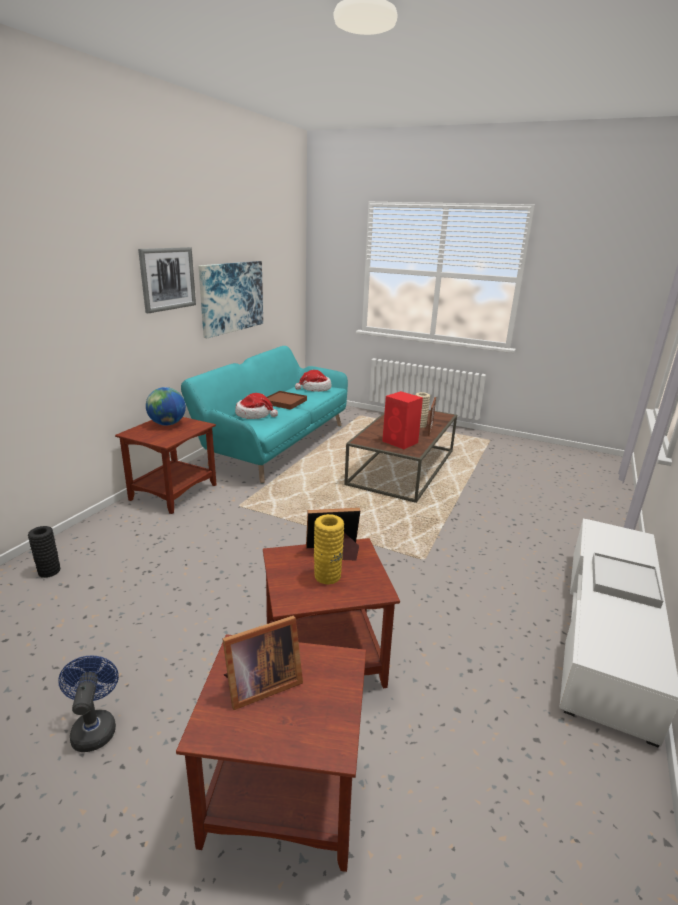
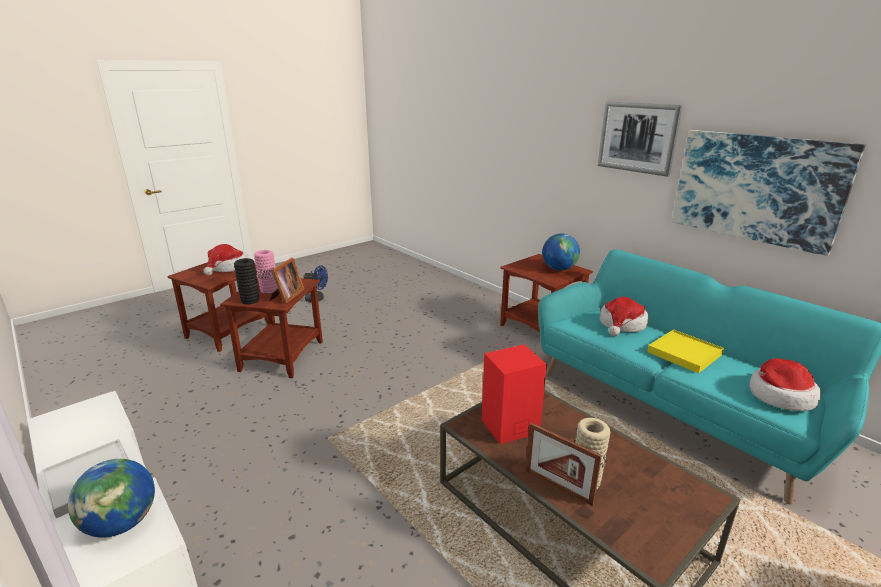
camera: 115 degrees right, 0 degrees up
(49, 571) = (448, 289): black vase -> black vase (250, 300)
(259, 684) = (228, 268): picture frame -> hat
(285, 402) = (684, 353): brown tray -> yellow tray
(327, 575) = (269, 290): yellow vase -> pink vase
(612, 545) = (122, 523): none -> globe

